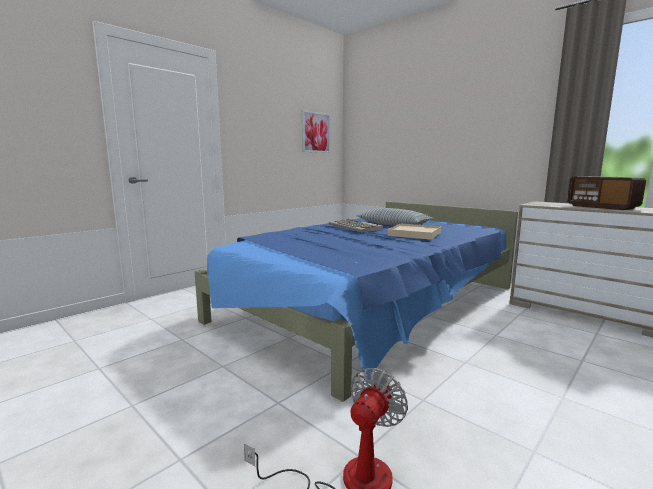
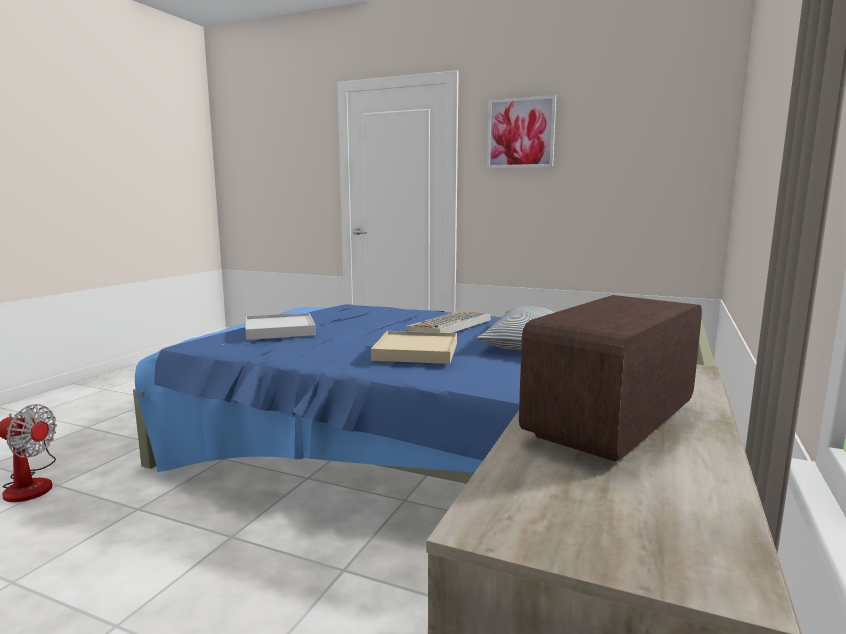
camera: 70 degrees right, 0 degrees up
(316, 132) = (648, 158): picture -> picture (520, 133)
(334, 248) = (279, 330): none -> white tray

